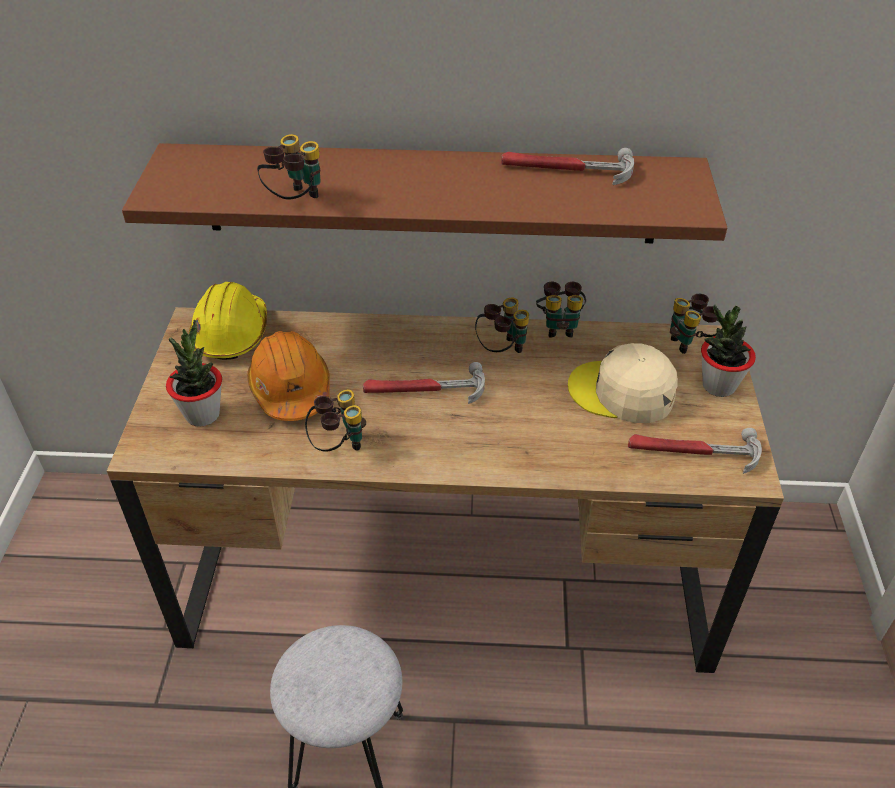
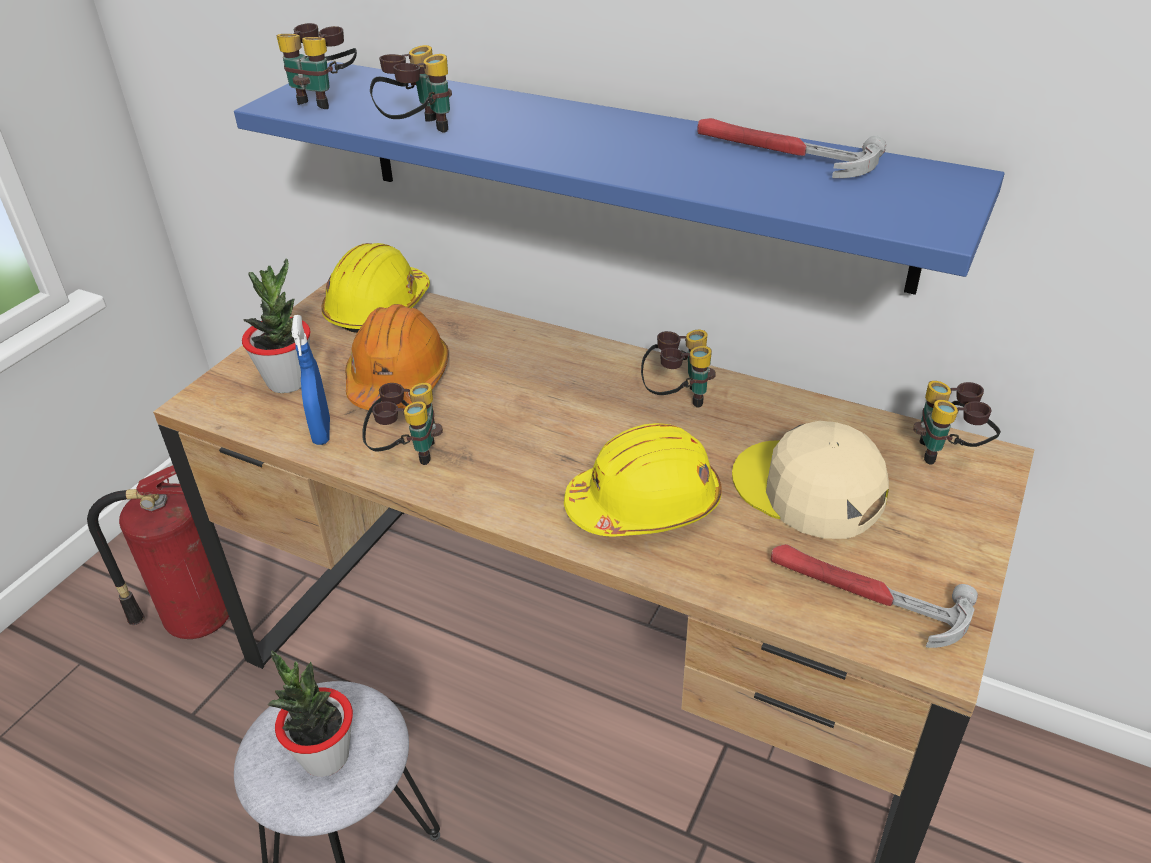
camera: 25 degrees right, 5 degrees down
(109, 629) = (195, 618): none -> fire extinguisher
(261, 447) = (322, 432): none -> blue spray bottle
(424, 390) = (548, 420): hammer -> none
(430, 194) = (623, 171): brown shelf -> blue shelf
(527, 433) = (645, 505): none -> yellow hard hat
(559, 327) = (770, 390): binoculars -> binoculars (325, 99)
(718, 386) = (958, 519): potted plant -> potted plant (325, 756)

